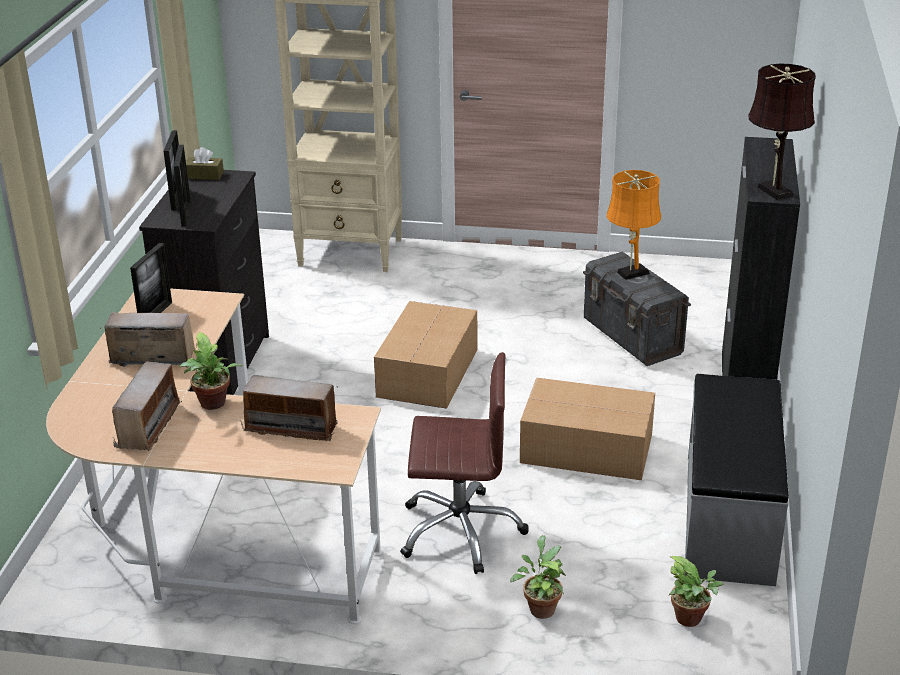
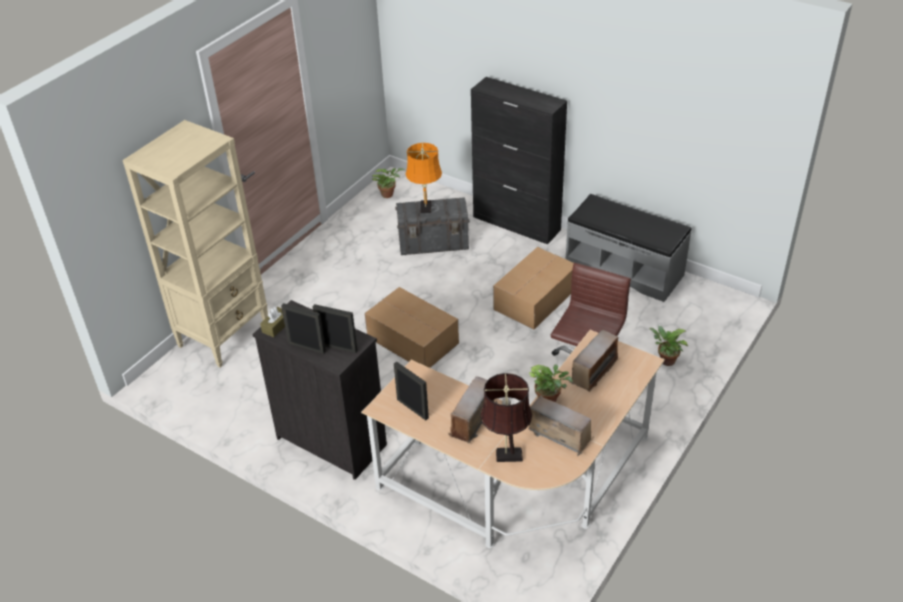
camera: 65 degrees left, 10 degrees up
(691, 620) = (697, 311): potted plant -> potted plant (389, 194)
(773, 190) = (545, 102): brown table lamp -> brown table lamp (506, 455)

